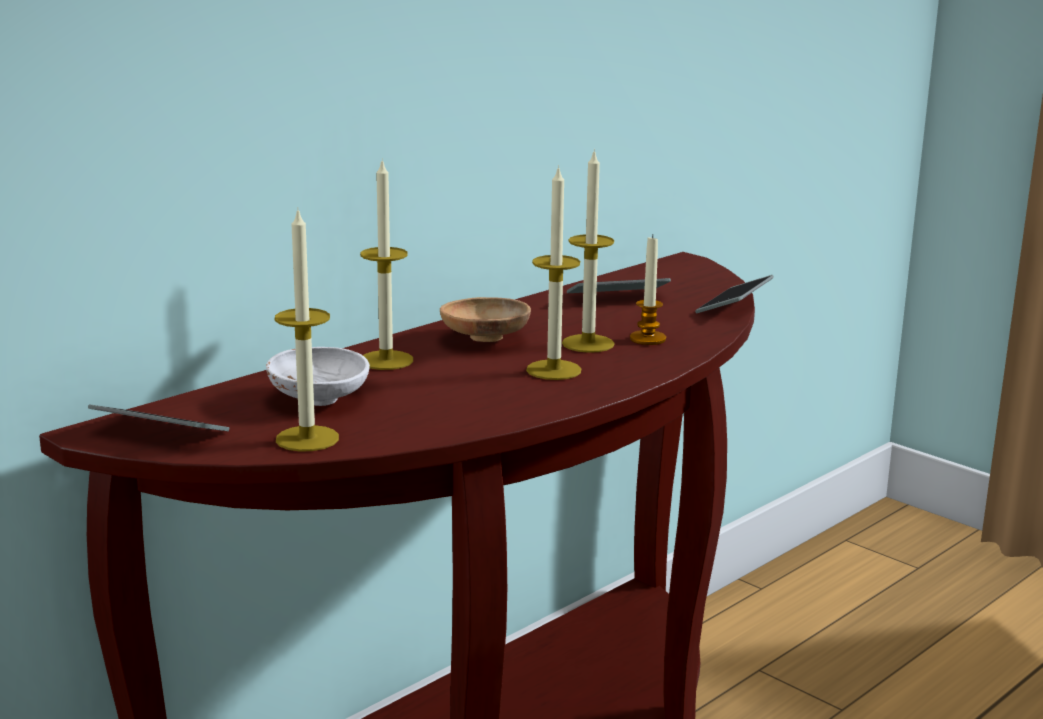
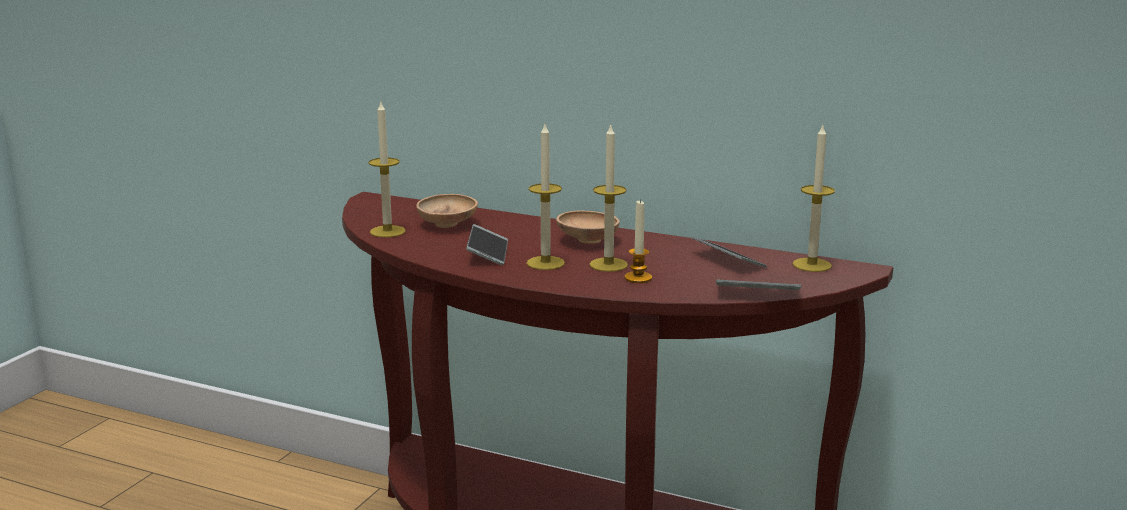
camera: 70 degrees right, 0 degrees up
(160, 432) = (377, 207): phone -> phone (488, 253)
(319, 398) = (447, 224): white bowl -> brown bowl
(386, 360) = (523, 226): candle -> candle (812, 265)

